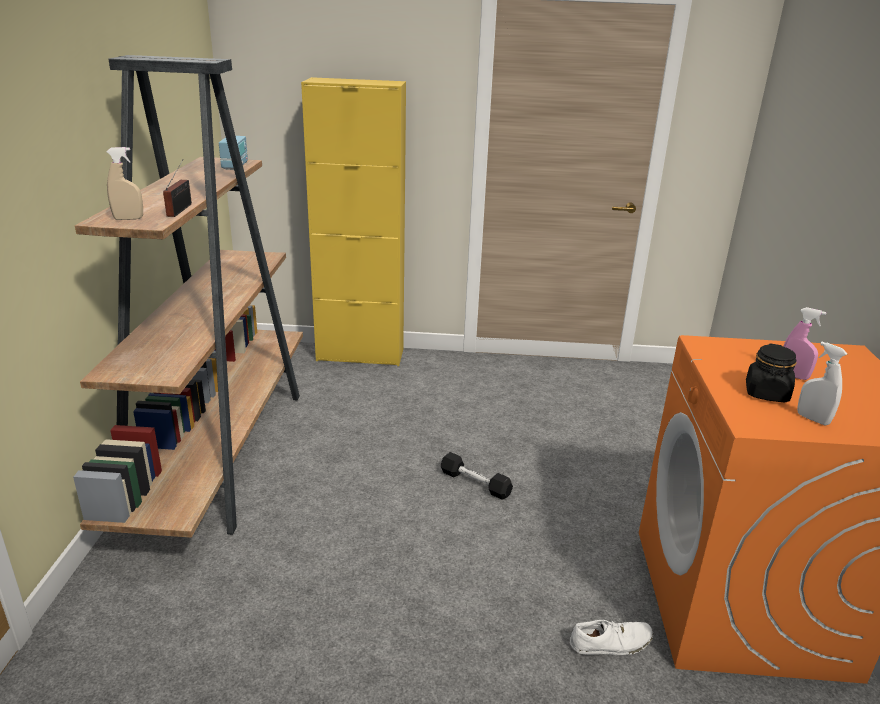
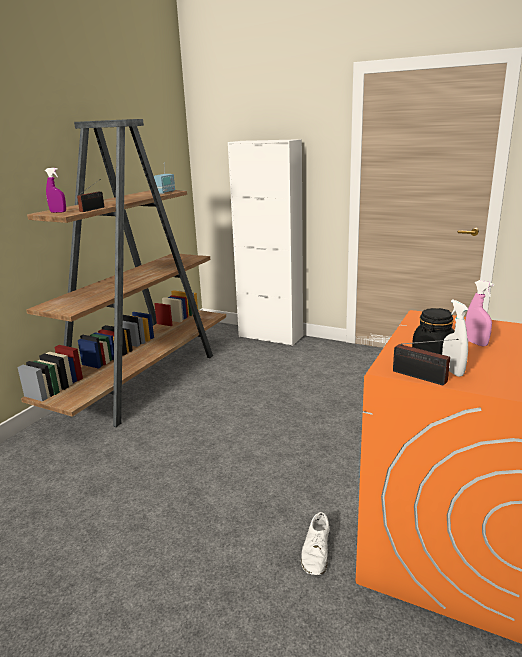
camera: 25 degrees right, 5 degrees down
(128, 219) = (58, 212): beige spray bottle -> purple spray bottle
(360, 355) = (270, 336): yellow cabinet -> white cabinet
(475, 483) = (292, 426): black dumbbell -> none
(611, 643) = (316, 551): white shoe -> white shoe turned 90 degrees clockwise
(795, 433) = (422, 377): none -> radio

